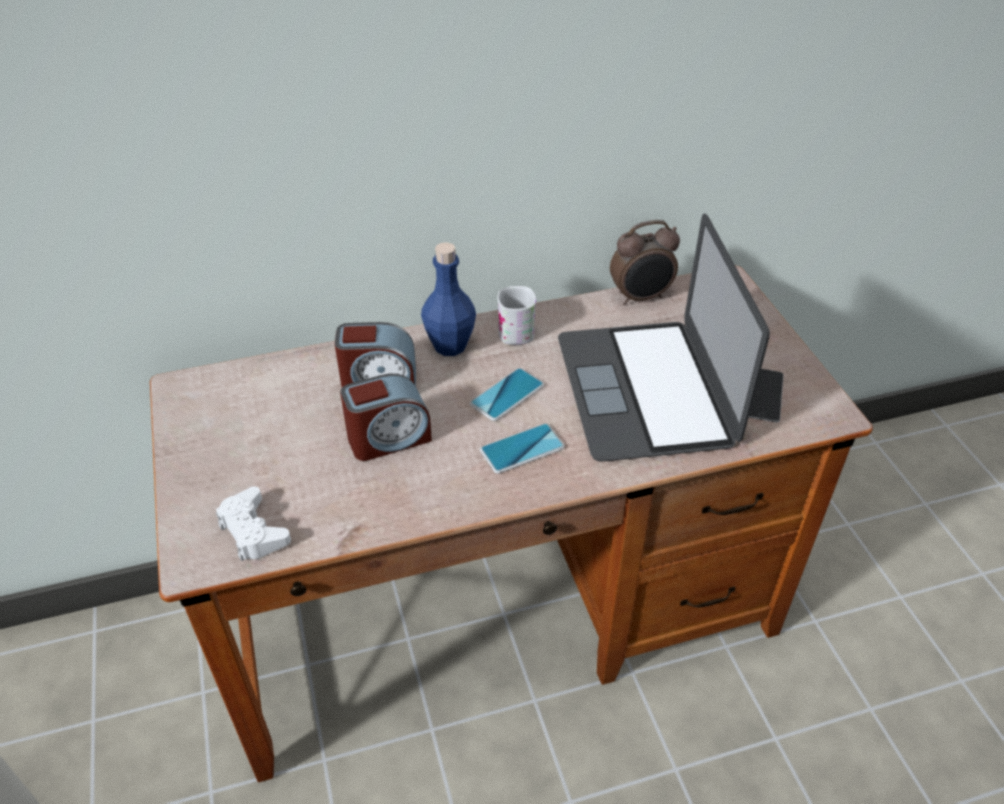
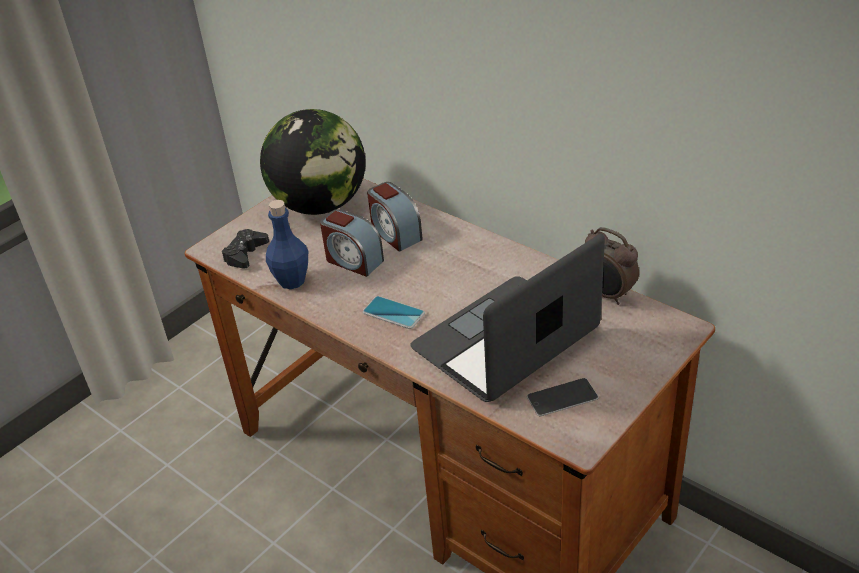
camera: 60 degrees right, 5 degrees down
(240, 417) = (320, 205): none -> globe
(253, 531) = (245, 254): white game controller -> black game controller
(450, 345) = (458, 241): blue bottle -> blue bottle (292, 281)
(507, 395) = (436, 285): phone -> none
(515, 329) = (504, 258): white mug -> none

